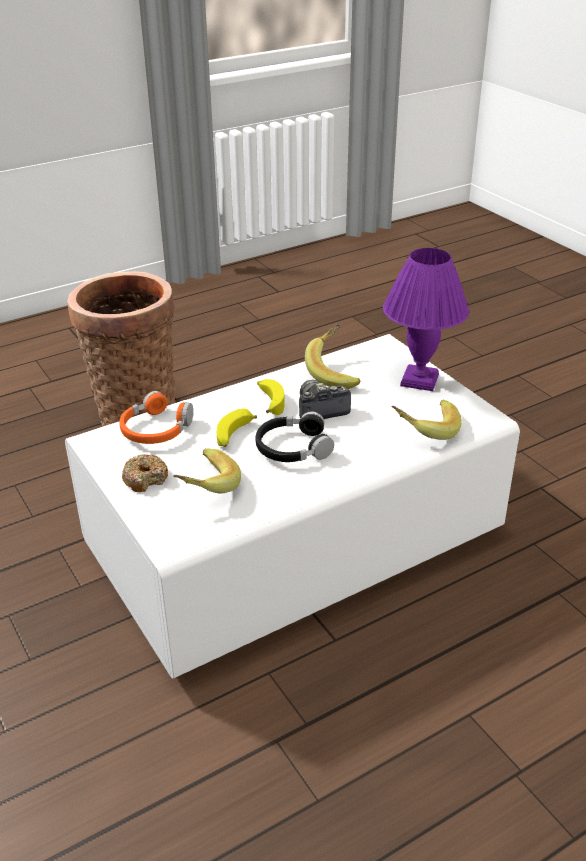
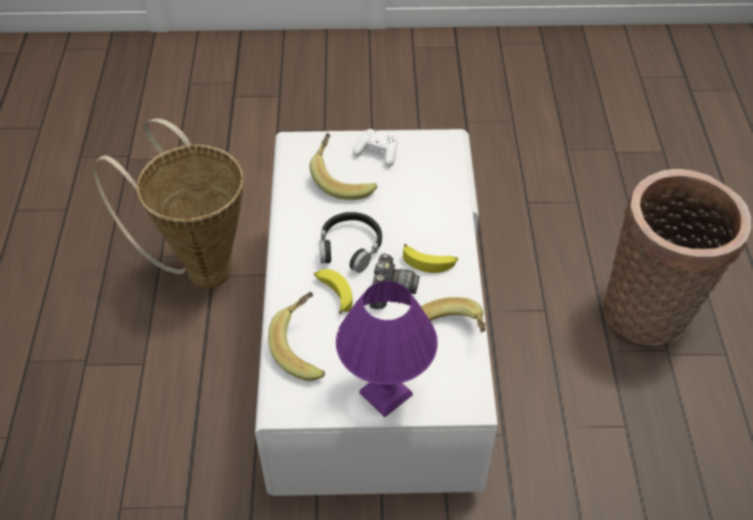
camera: 120 degrees right, 15 degrees up
(145, 479) = (377, 153): donut -> white game controller
(156, 429) = (438, 178): orange headphones -> none
(234, 435) = (395, 219): banana -> banana (333, 294)
(302, 744) = (201, 266): none -> basket

